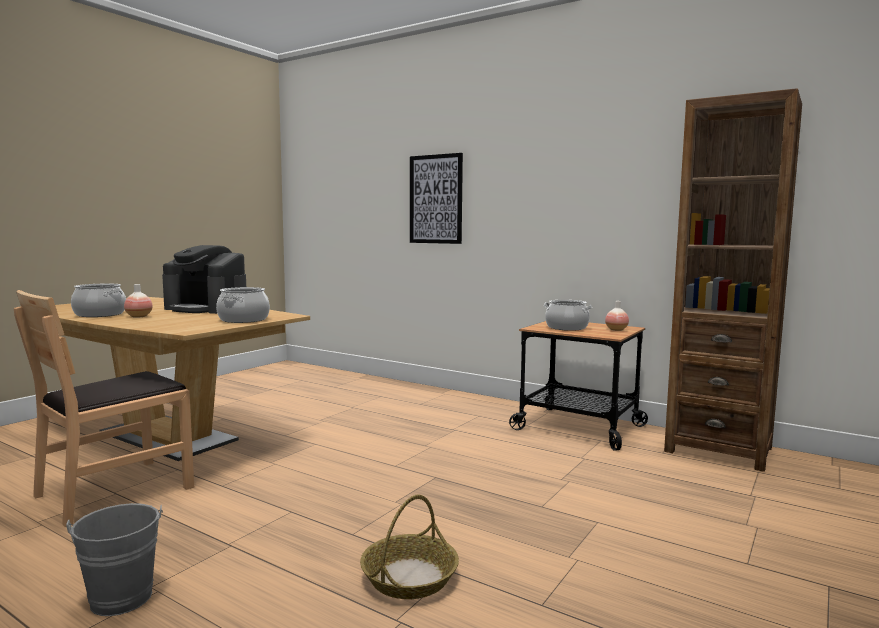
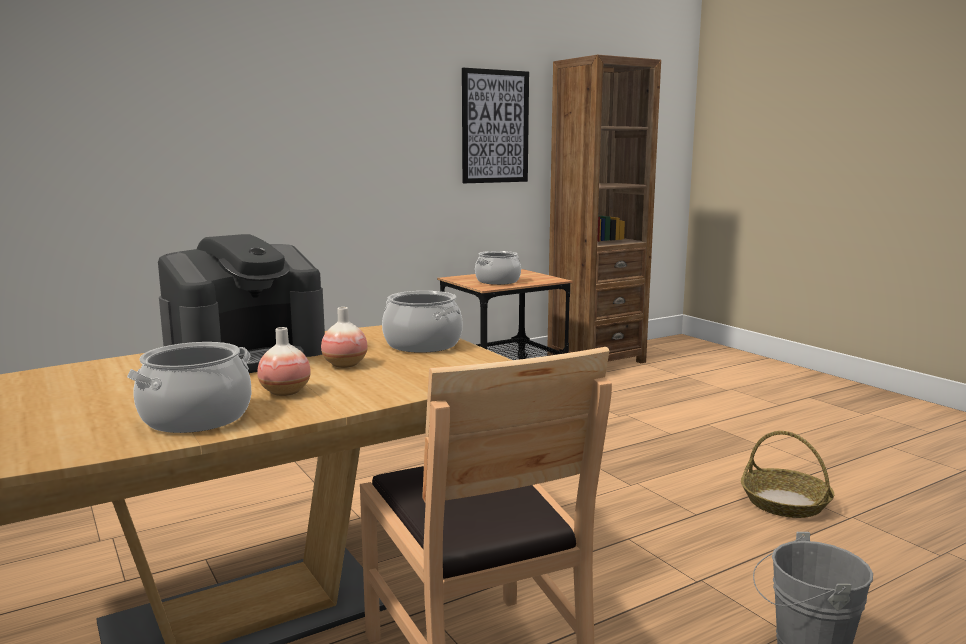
camera: 65 degrees left, 5 degrees up
(436, 199) = (256, 134): picture -> picture (495, 127)
(616, 330) = (527, 275): vase -> vase (345, 365)

